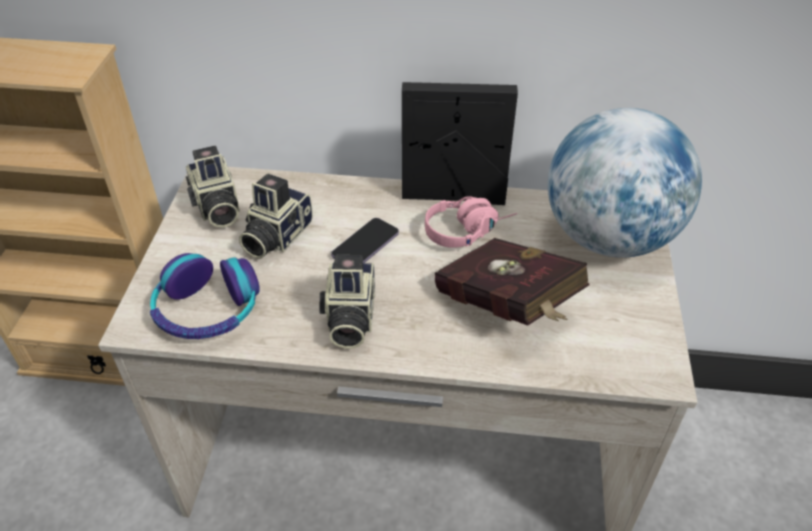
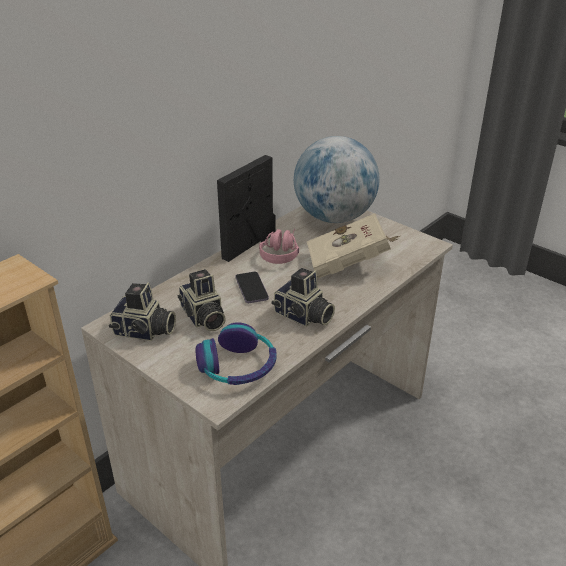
camera: 55 degrees left, 10 degrees down
(509, 308) = (350, 264): red book -> beige book

